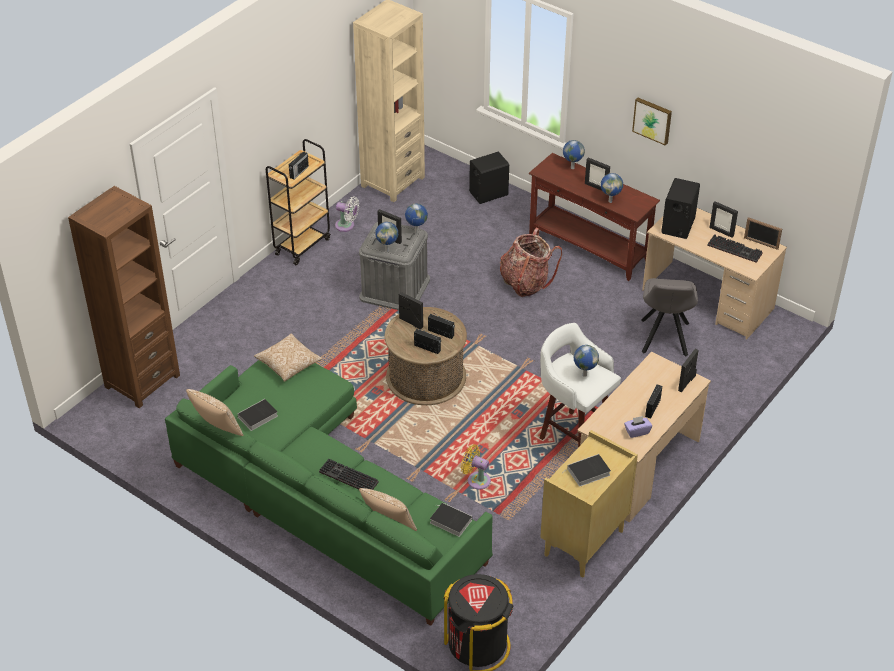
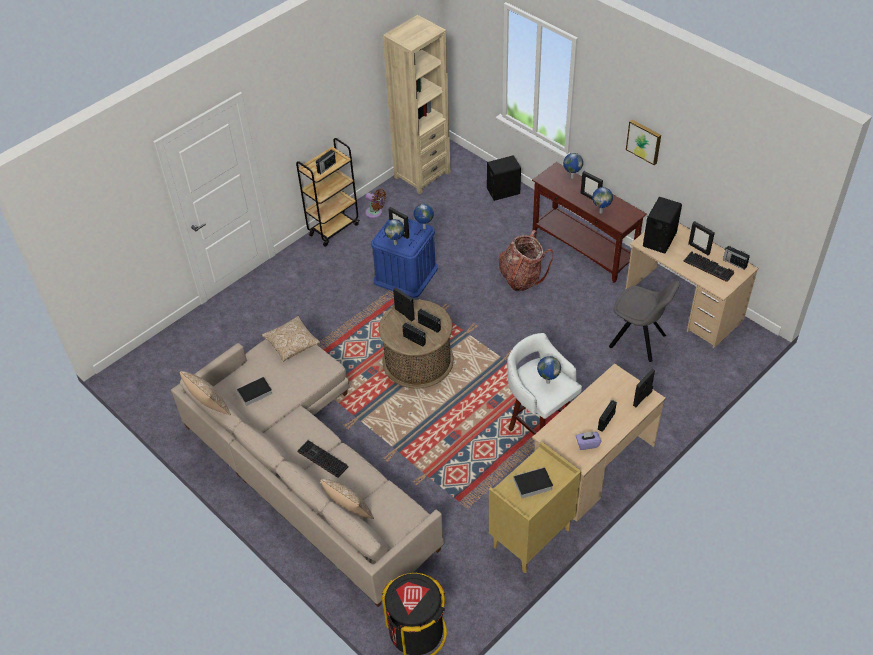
camera: 10 degrees right, 5 degrees up
(142, 381) = (174, 344): brown bookcase -> none
(322, 493) = (306, 465): green sofa -> beige sofa
(347, 226) = (375, 213): white fan -> brown fan
(394, 288) = (406, 274): grey storage box -> blue storage box
(449, 521) = (404, 512): book -> none
(476, 480) = (445, 465): yellow fan -> none
(664, 338) = (638, 341): grey chair -> grey chair turned 75 degrees counterclockwise
(761, 243) = (734, 263): picture frame -> radio

